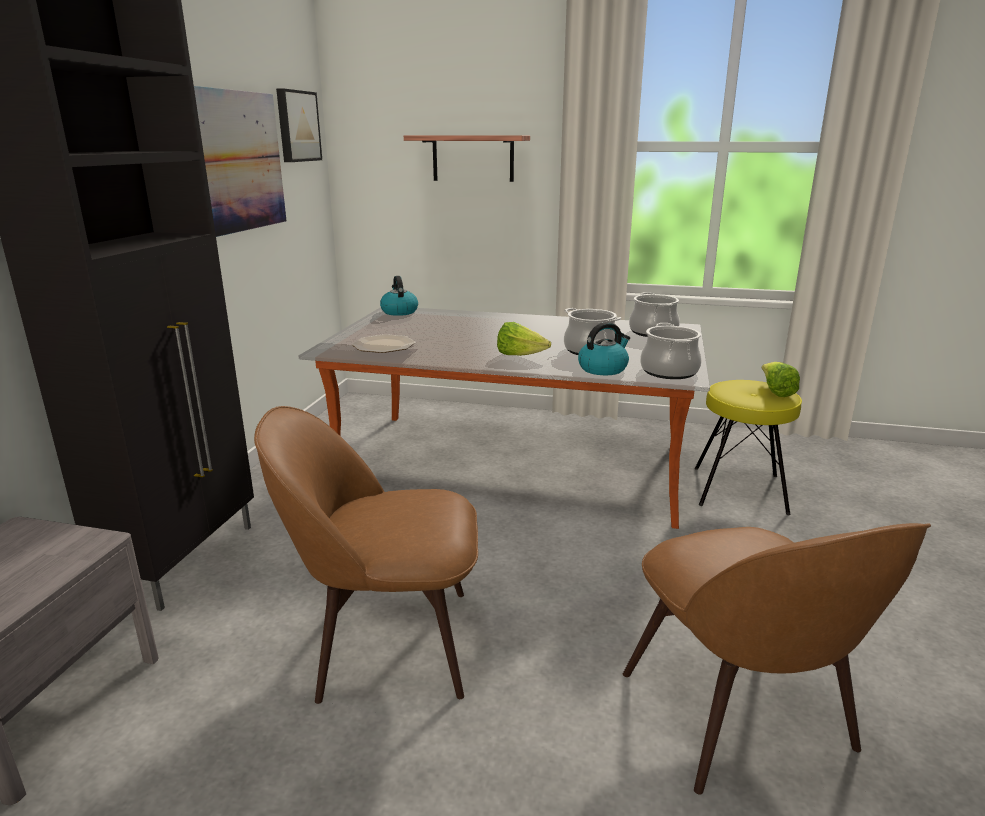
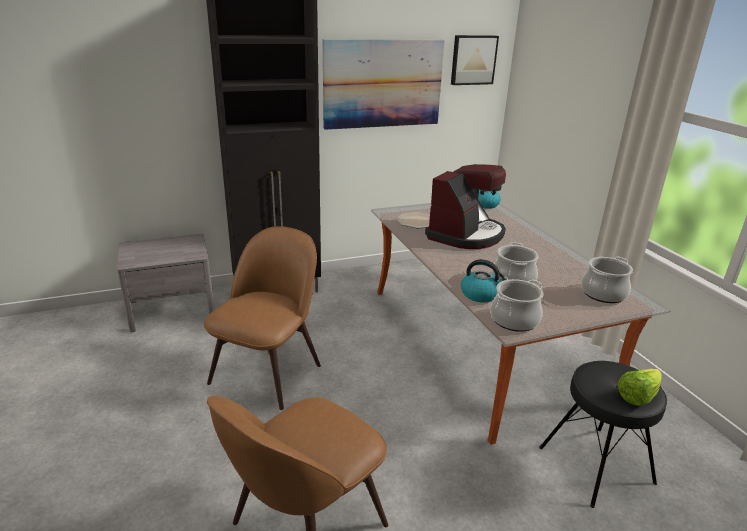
camera: 55 degrees right, 5 degrees up
(387, 642) = (268, 371): brown chair -> brown chair turned 60 degrees clockwise
(459, 338) = (466, 235): none -> coffee machine
(473, 158) = (582, 101): shelf -> none
(520, 356) = (462, 262): lettuce -> none
(740, 490) = (596, 465): yellow stool -> black stool

